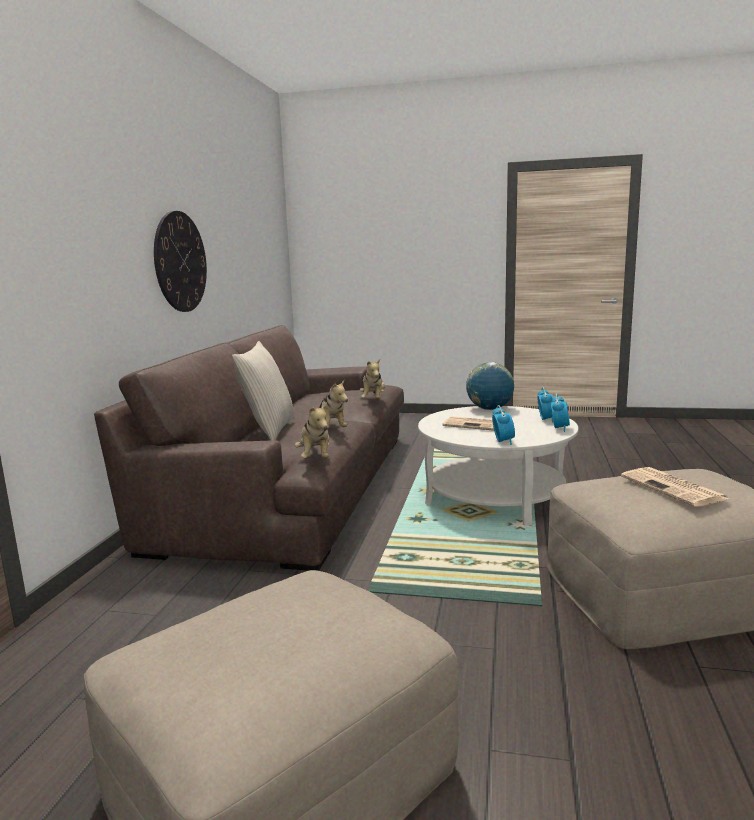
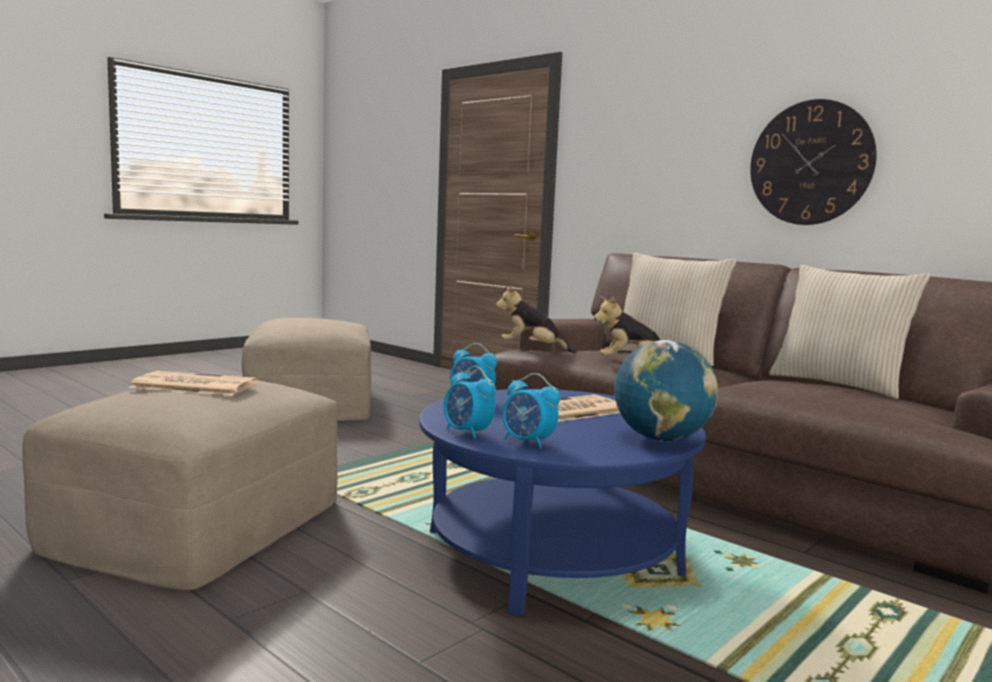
camera: 120 degrees right, 5 degrees down
(301, 400) = (838, 384): none -> beige pillow
(374, 400) = (787, 398): plush toy -> none
(495, 497) = (553, 553): white coffee table -> blue coffee table

